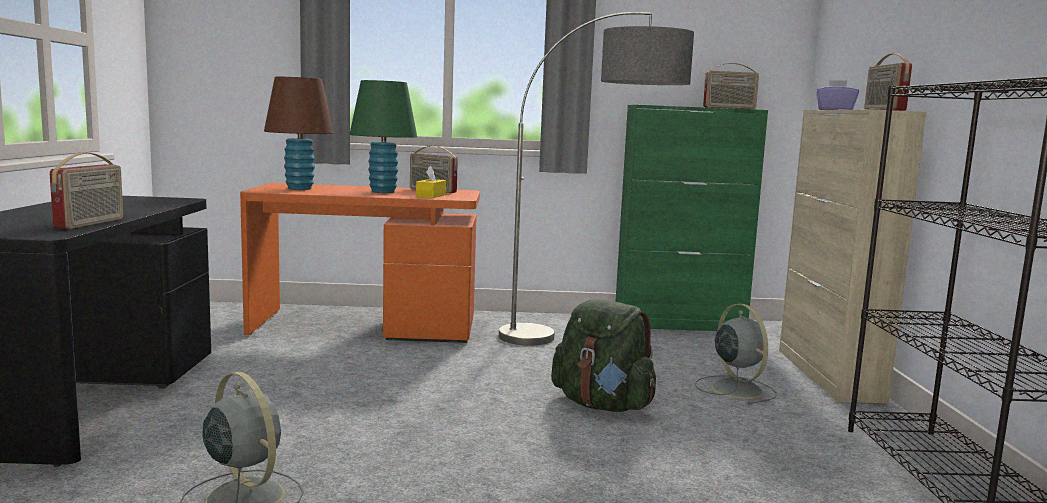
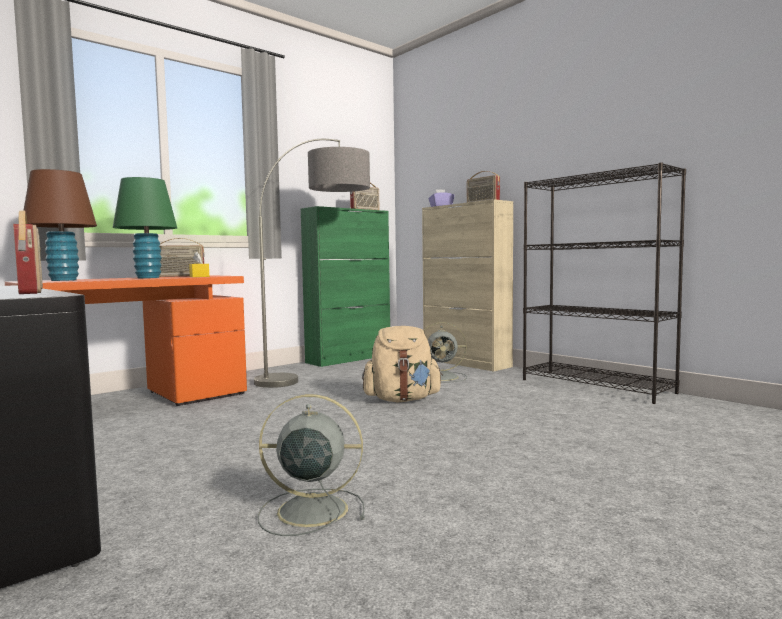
camera: 40 degrees left, 5 degrees down
(603, 405) = (402, 400): green backpack -> beige backpack
(735, 389) = (443, 377): grey fan -> grey fan turned 150 degrees clockwise

